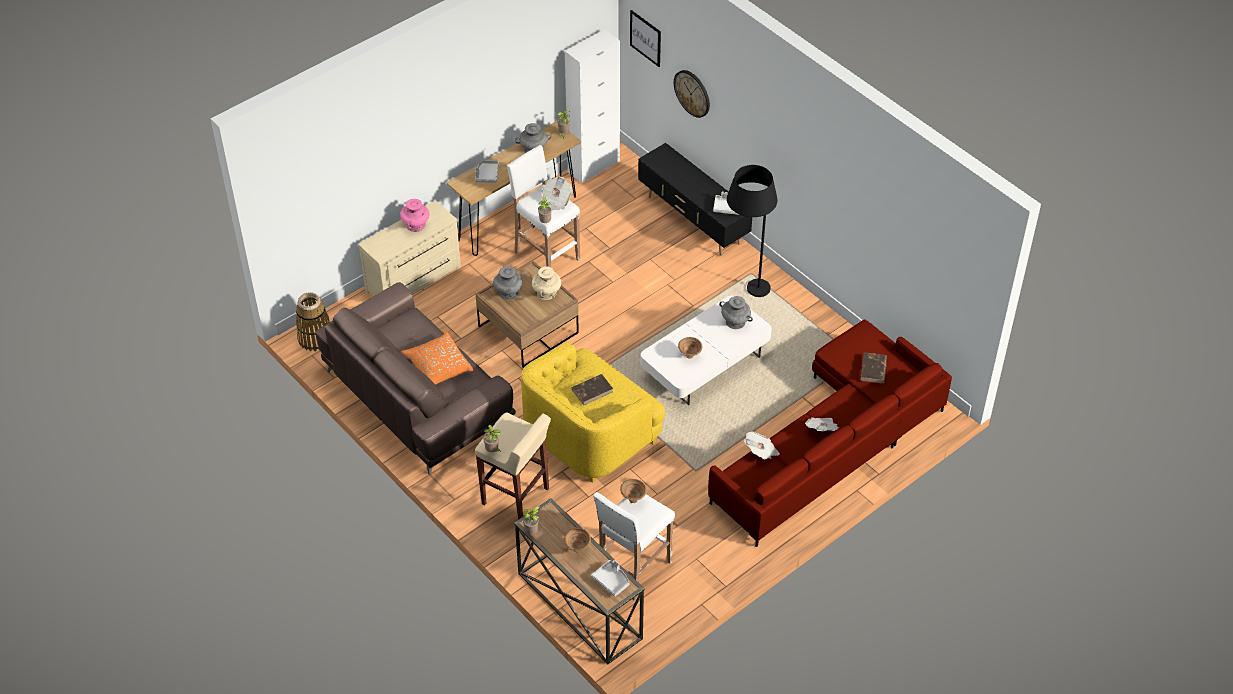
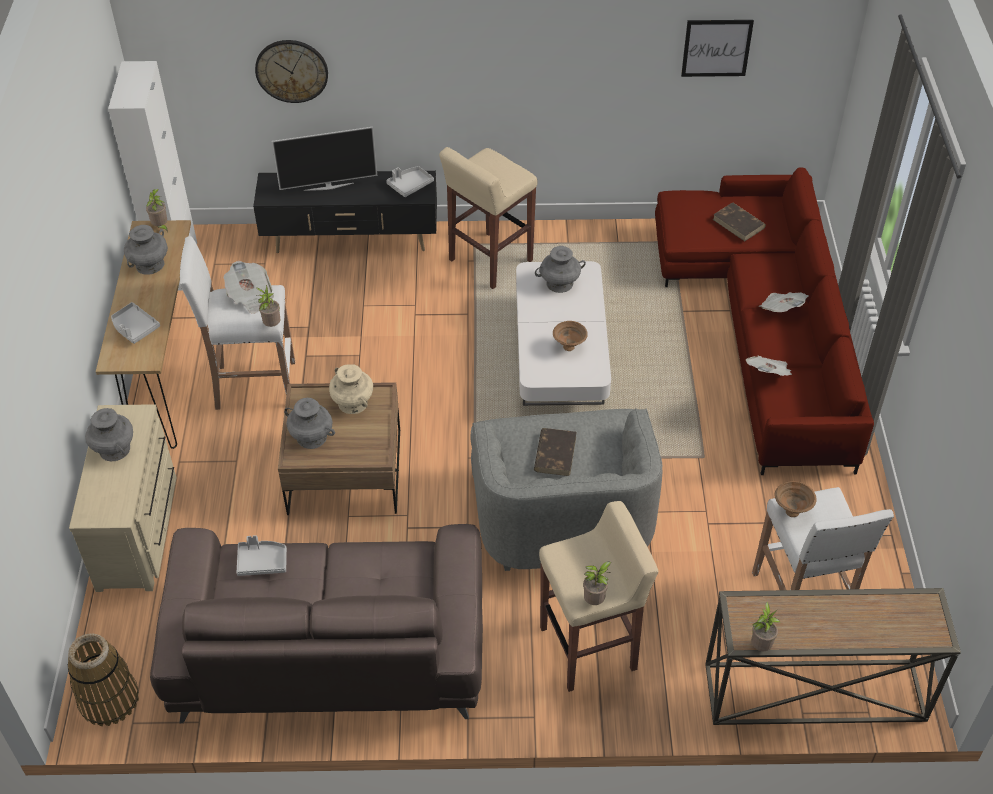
camera: 50 degrees left, 0 degrees up
(415, 225) = (114, 449): pink vase -> grey vase
(438, 366) = (351, 582): orange pillow -> none
(578, 549) = (828, 615): brown bowl -> none
(590, 435) = (562, 516): yellow armchair -> grey armchair
(611, 581) = (907, 613): grey tray -> grey tray (262, 562)
(645, 38) = (183, 40): picture -> picture (716, 48)
(688, 176) = (328, 186): none -> television
(745, 288) = (489, 261): black floor lamp -> beige stool

